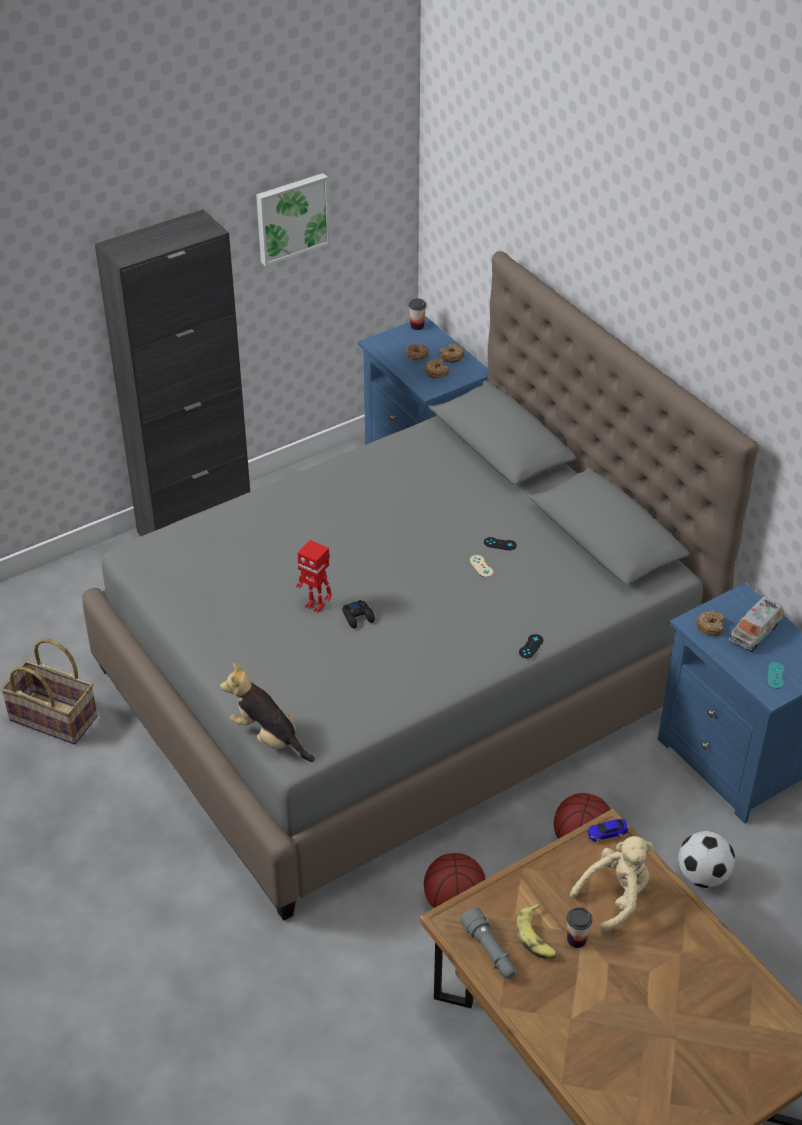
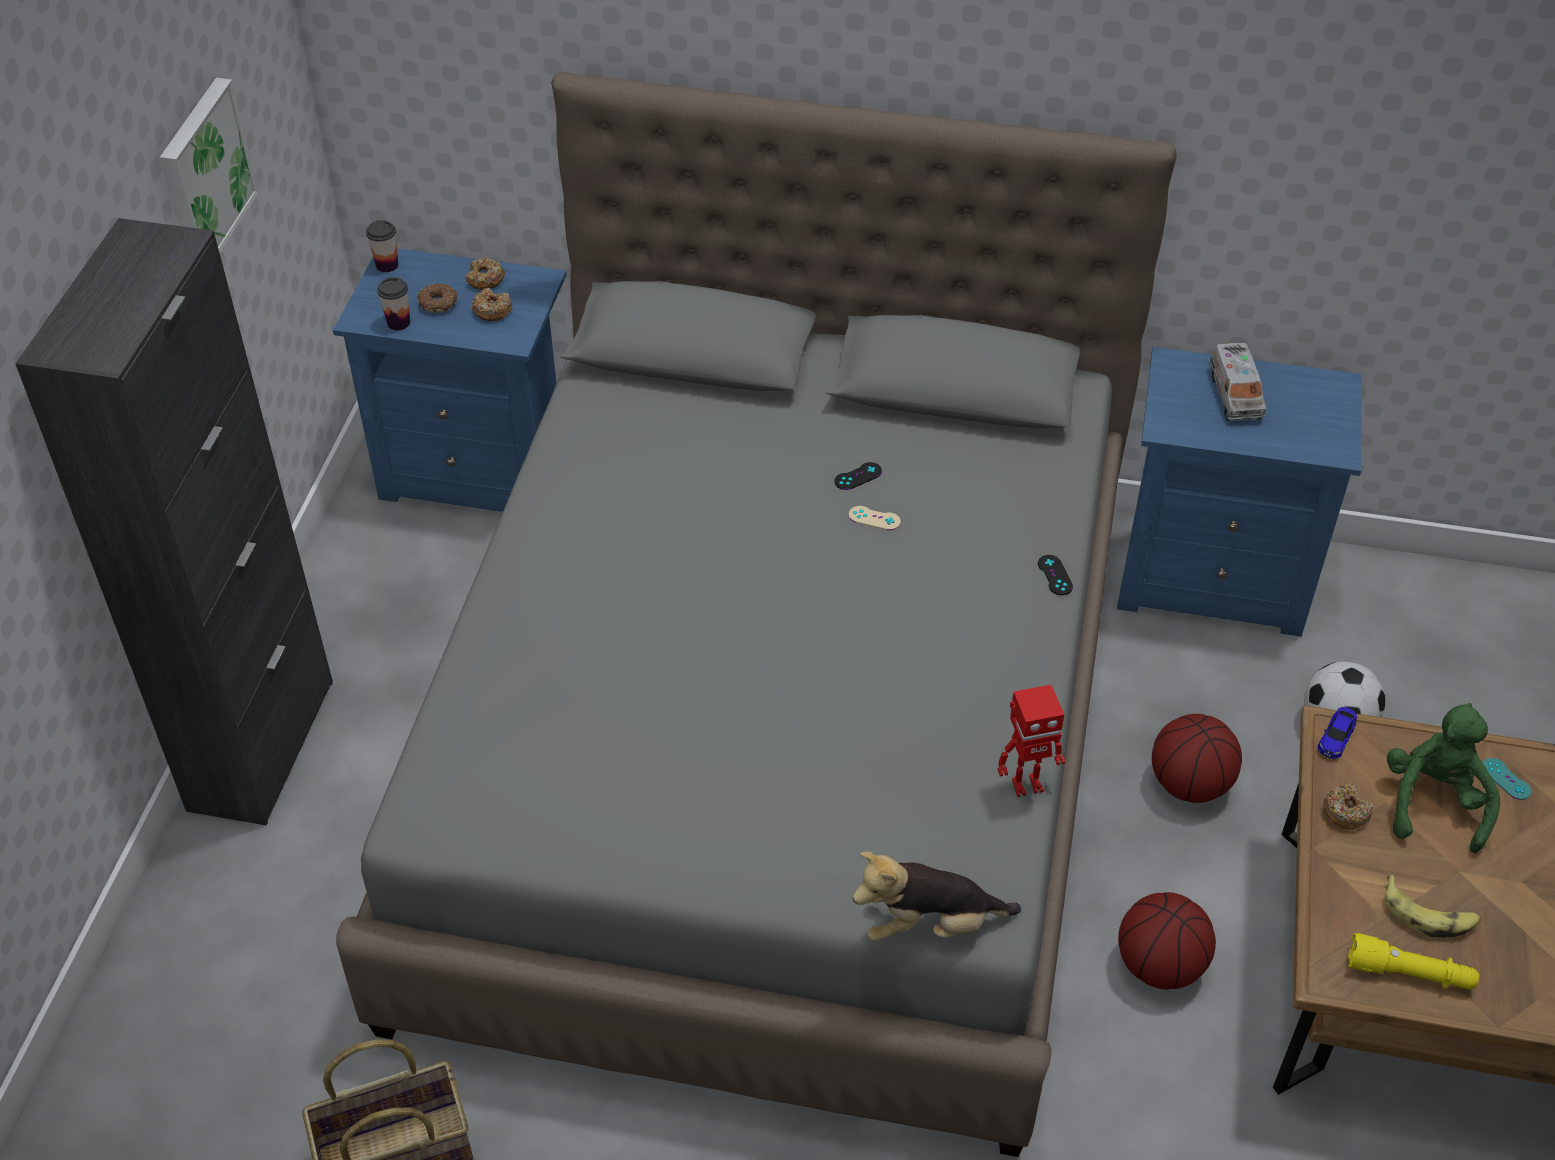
camera: 45 degrees left, 5 degrees up
(315, 605) = (752, 710): toy robot -> toy robot (1026, 784)
(358, 617) = (823, 686): black game controller -> none
(489, 951) = (1409, 974): grey flashlight -> yellow flashlight
(576, 939) = (1463, 882): cup -> cup (398, 323)
(615, 897) = (1433, 802): beige plush toy -> green plush toy
(710, 627) = (1188, 419): donut -> donut (1345, 812)
(775, 675) = (1314, 428): turquoise game controller -> turquoise game controller (1506, 779)

